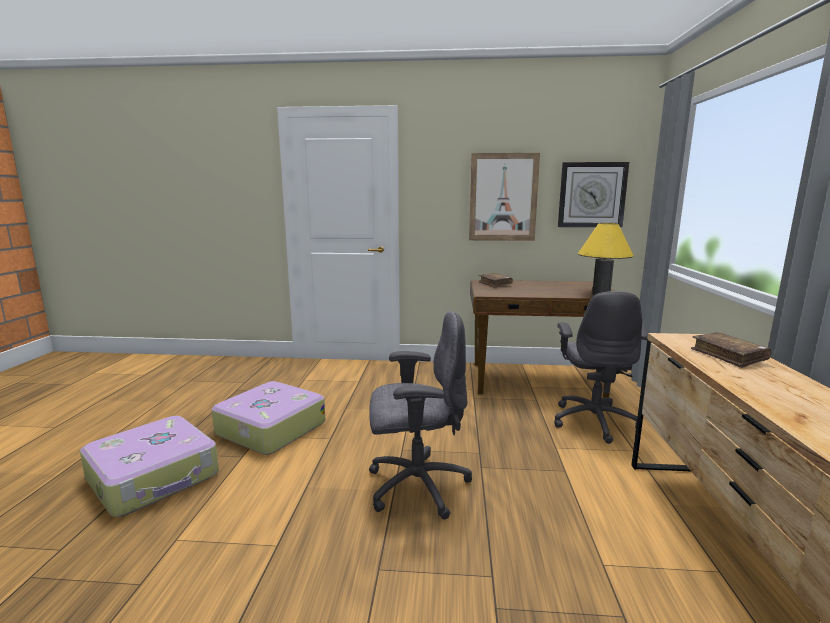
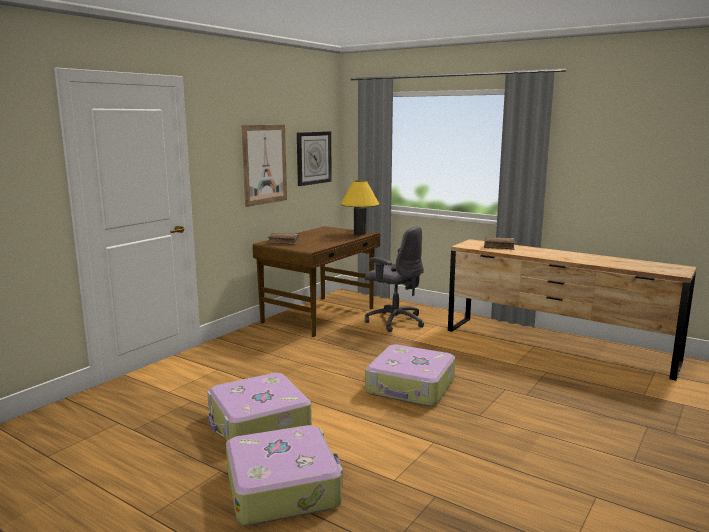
camera: 60 degrees left, 0 degrees up
(416, 486) = (411, 387): grey office chair -> suitcase

